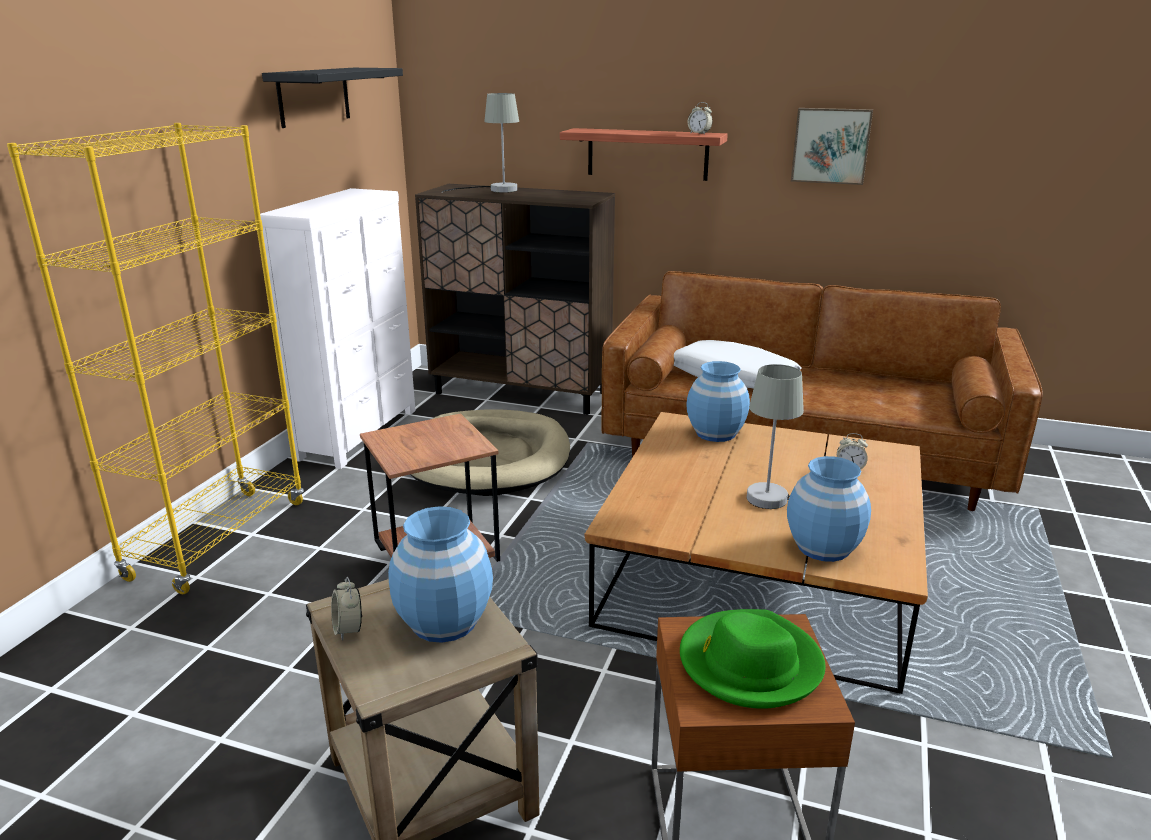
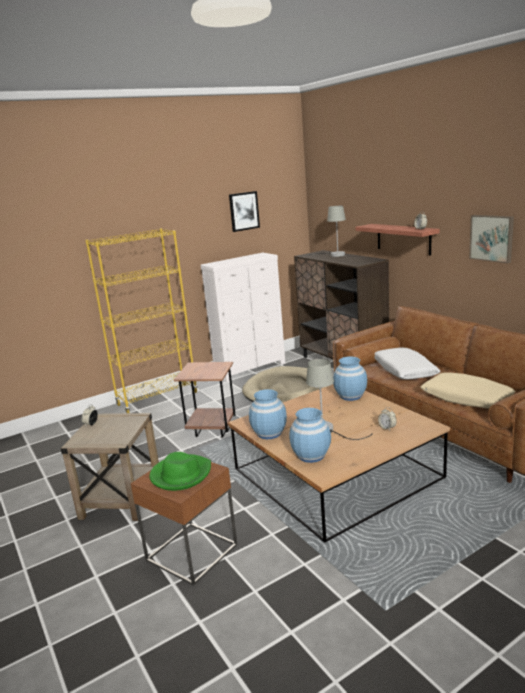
camera: 40 degrees right, 5 degrees down
(314, 96) = (244, 211): black shelf -> picture
(443, 622) = (116, 430): blue vase -> blue vase (269, 433)
(877, 400) = (466, 398): none -> beige pillow

